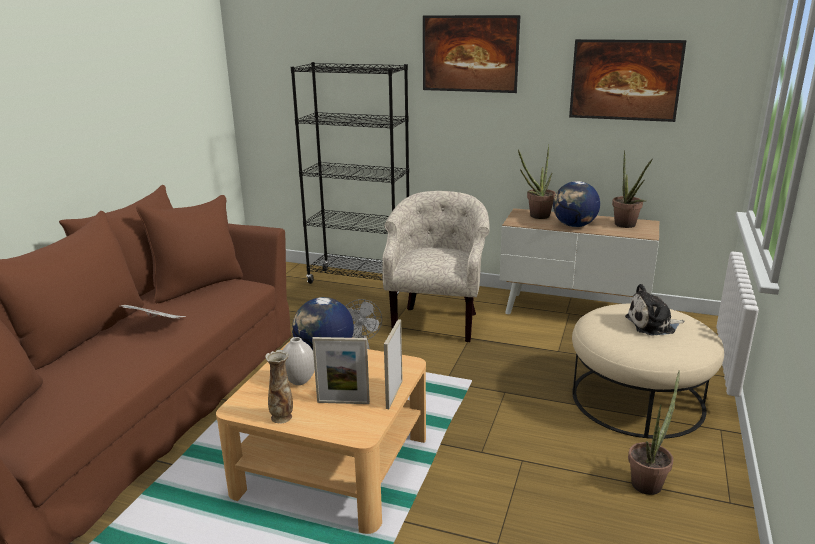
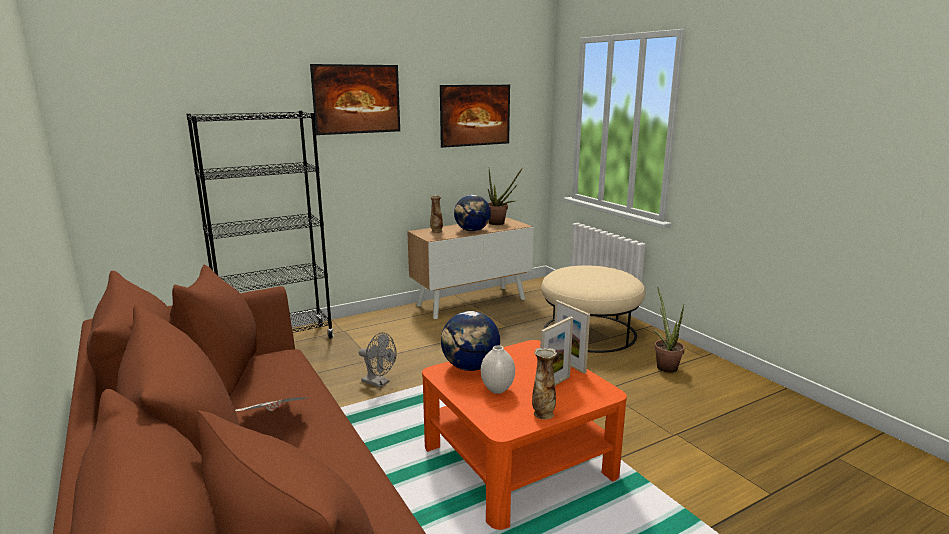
camera: 50 degrees left, 5 degrees down
(332, 464) = (517, 460): beige coffee table -> orange coffee table
(437, 321) = (399, 342): beige armchair -> none
(536, 216) = (436, 232): potted plant -> vase
(653, 325) = (594, 274): plush toy -> none

